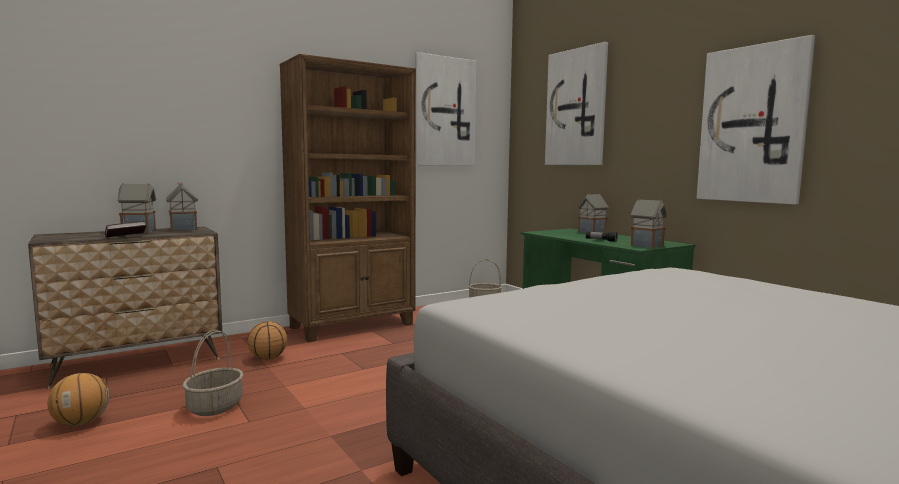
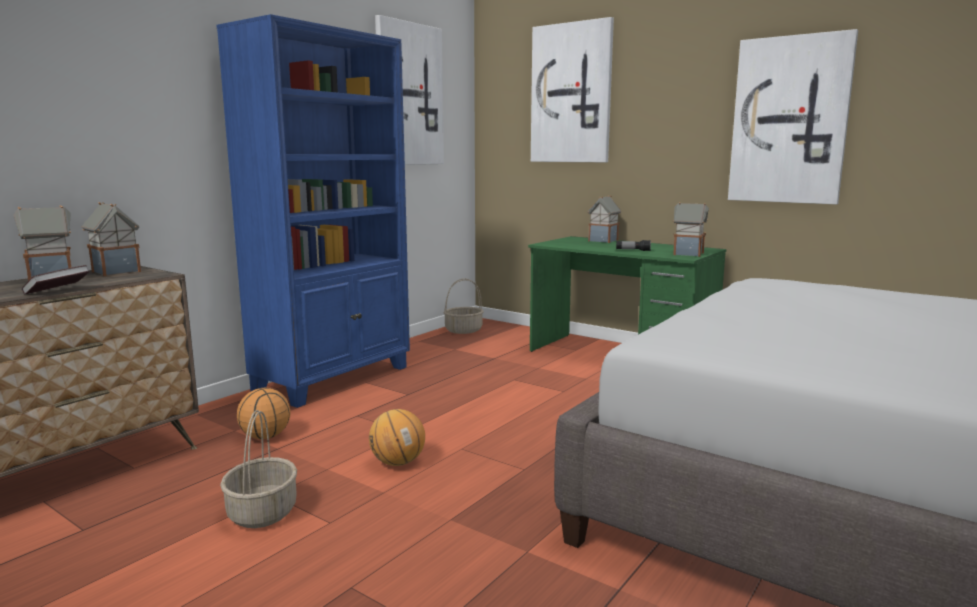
camera: 20 degrees left, 5 degrees up
(81, 423) = (82, 573): basketball -> basketball (397, 462)
(353, 326) = (334, 378): brown bookcase -> blue bookcase

